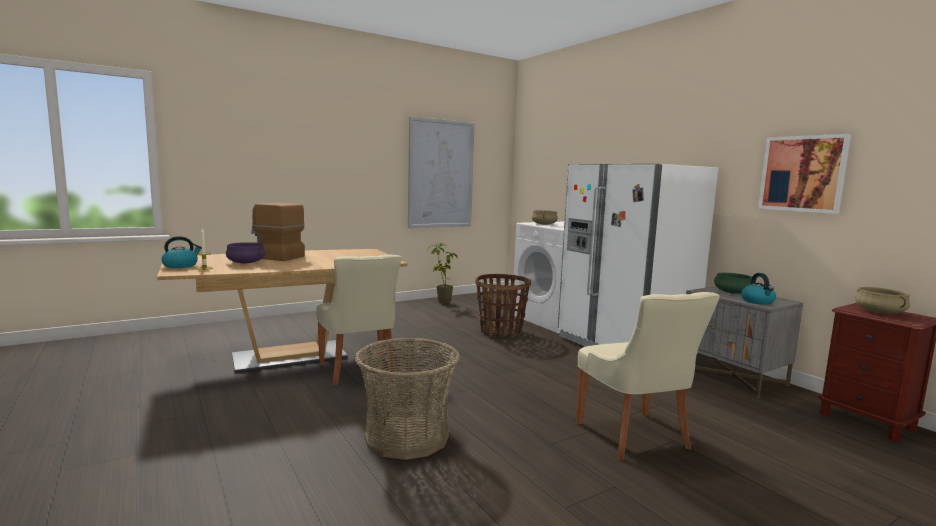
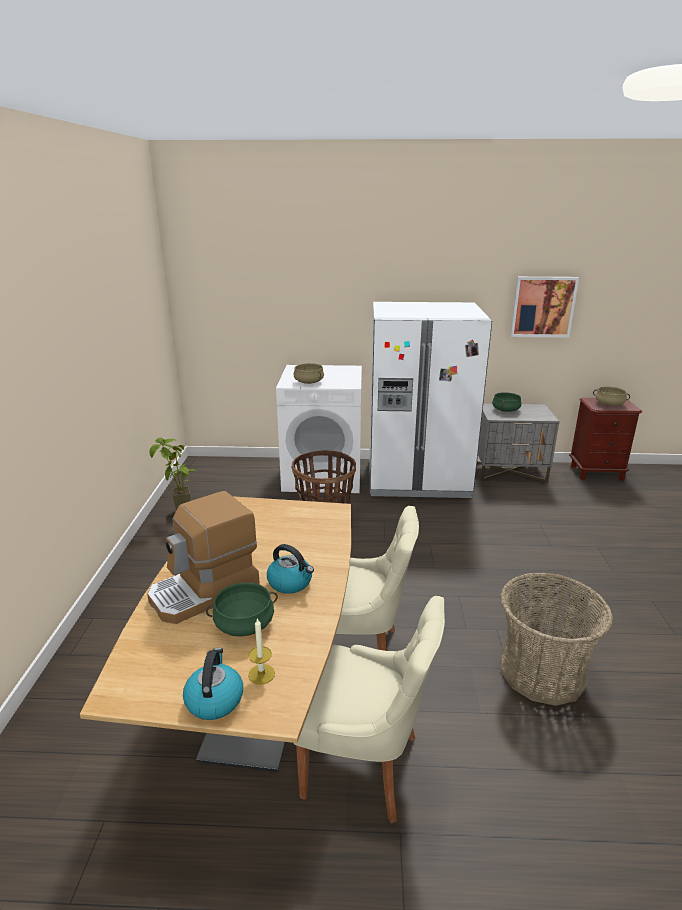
camera: 55 degrees left, 15 degrees up
(246, 262) = (244, 624): purple cooking pot -> green cooking pot
(440, 174) = (128, 339): picture -> none
(634, 437) = (587, 559): beige chair -> beige chair (366, 766)
(758, 301) = (537, 415): kettle -> kettle (290, 582)

